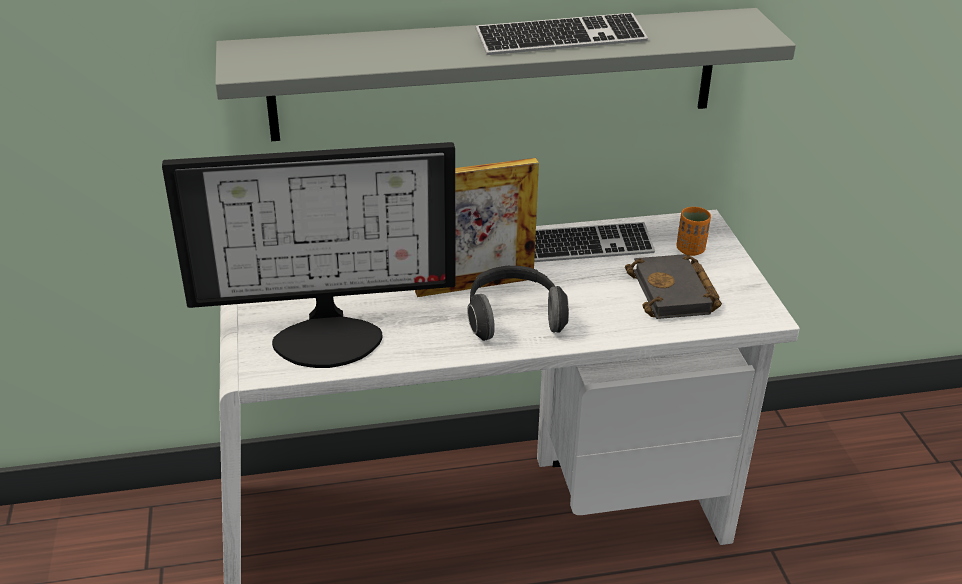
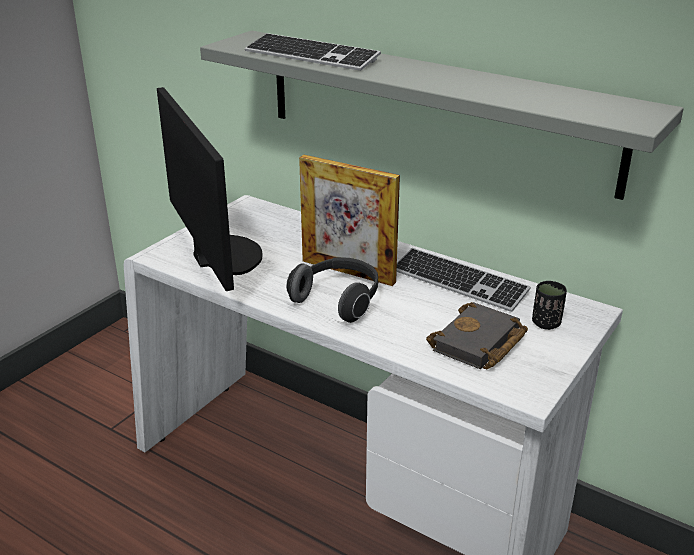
camera: 45 degrees right, 5 degrees down
(329, 334) = (221, 256): monitor -> monitor turned 150 degrees counterclockwise
(561, 39) = (457, 81): keyboard -> keyboard (311, 56)
(690, 249) = (546, 323): orange cup -> black cup

